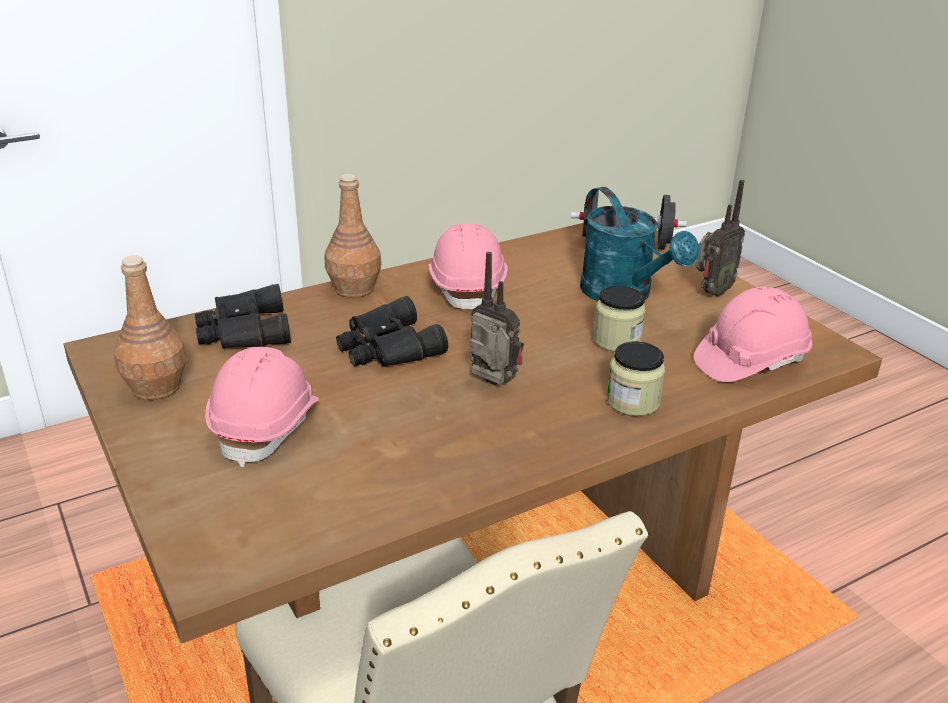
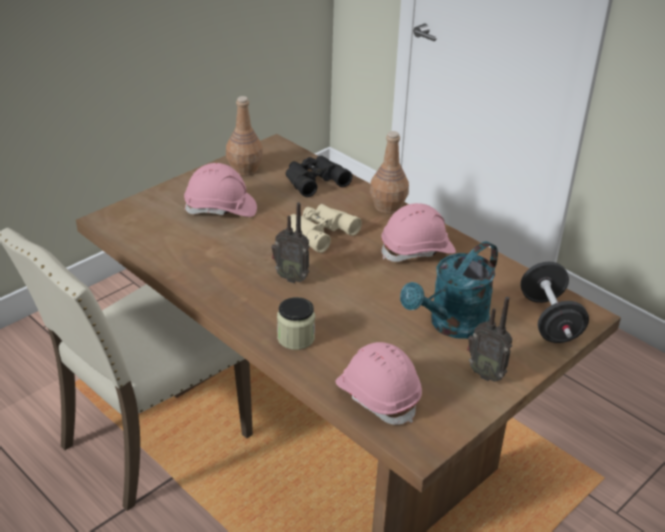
camera: 75 degrees right, 5 degrees up
(386, 348) = (318, 231): black binoculars -> beige binoculars
(491, 385) = (292, 277): radio -> radio turned 90 degrees clockwise
(616, 340) = (376, 326): jar -> none

